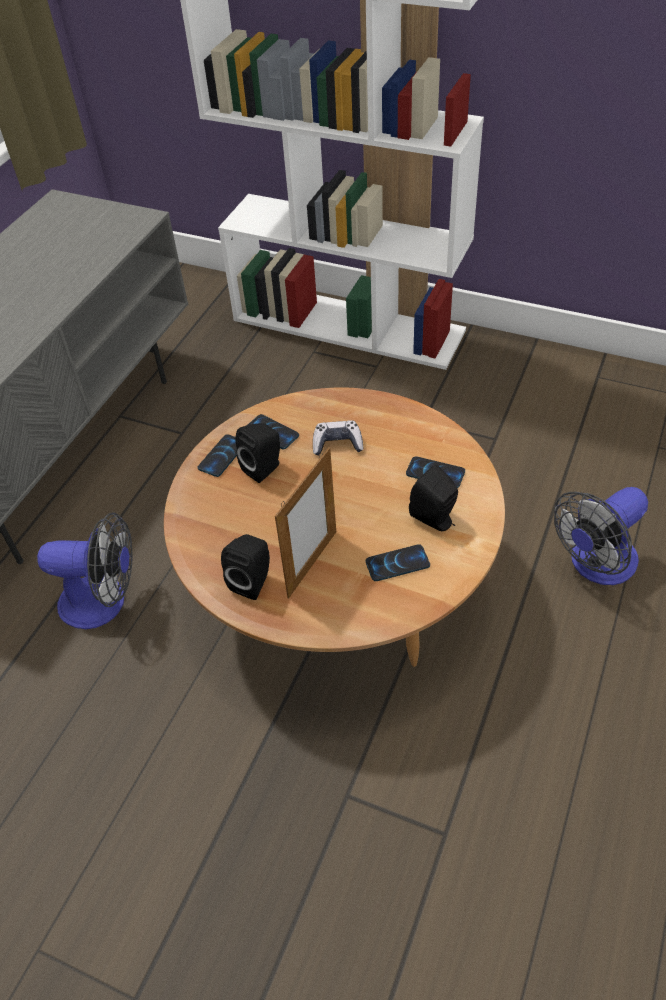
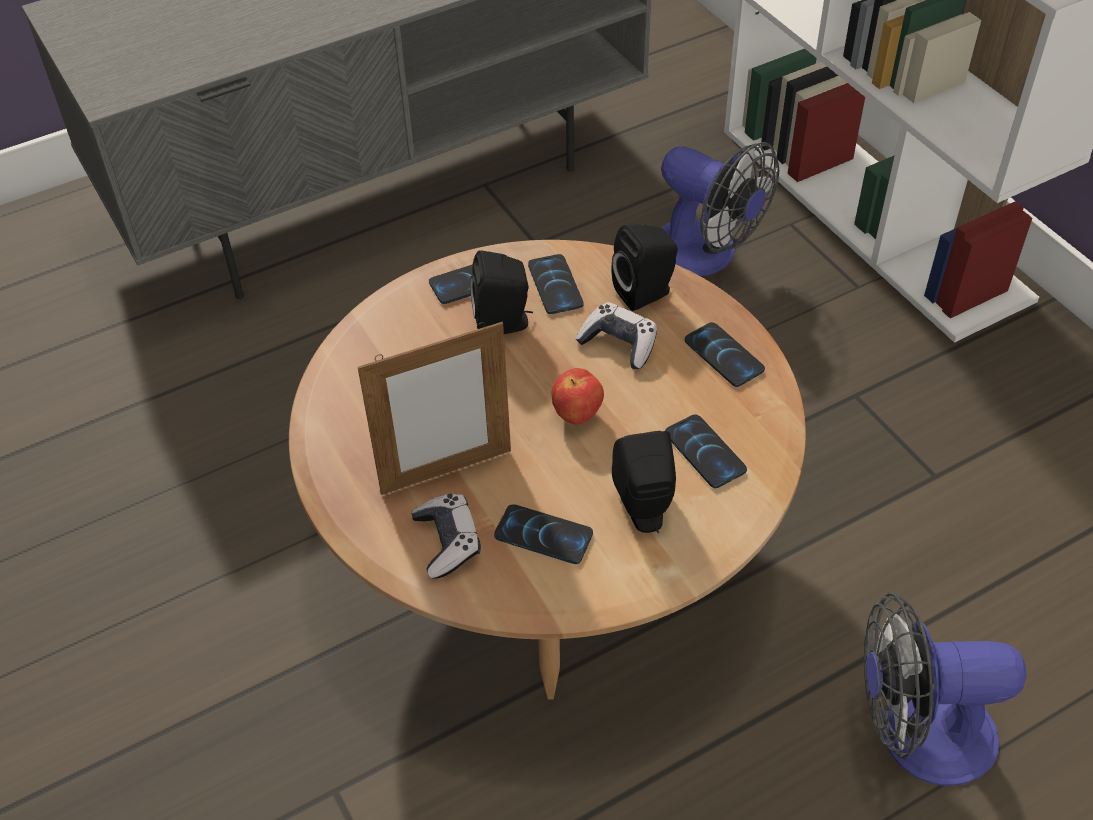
camera: 35 degrees right, 0 degrees up
(104, 602) = (282, 394): fan -> fan (706, 255)
(253, 581) = (363, 450): black speaker -> black speaker (646, 293)
(351, 599) = (447, 542): none -> game controller
(353, 493) = (577, 416): none -> apple
(396, 420) = (723, 355): none -> phone

